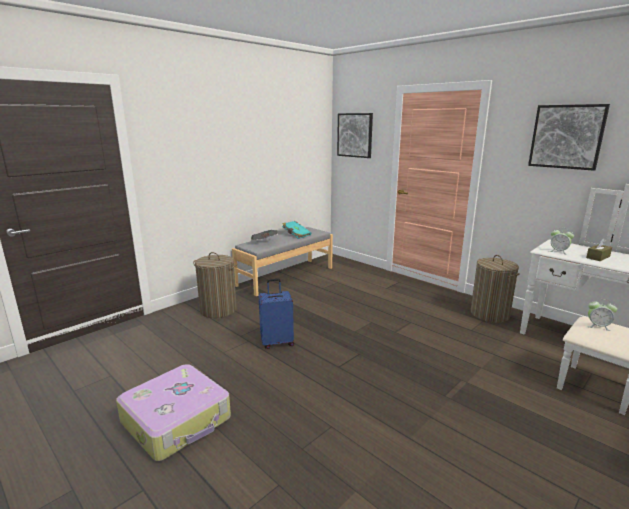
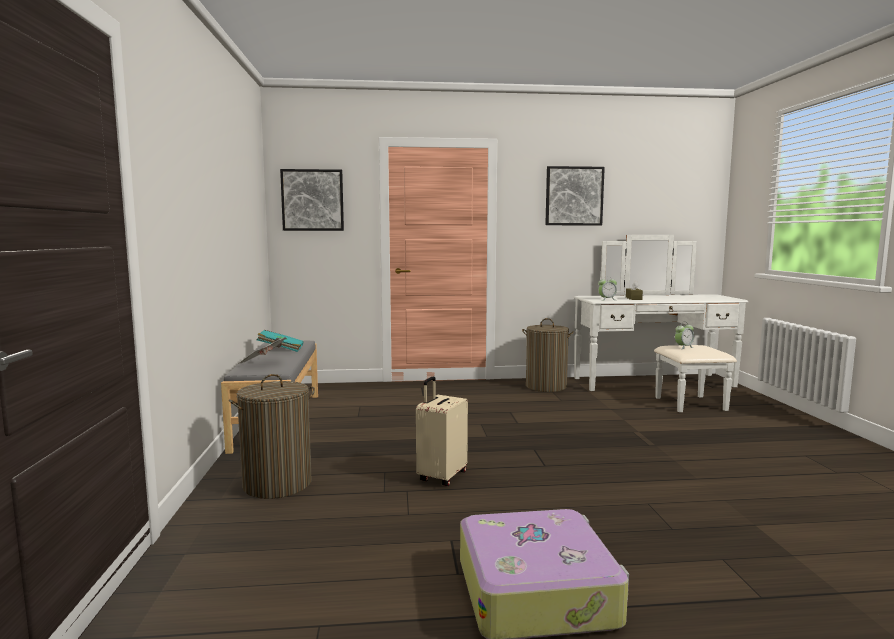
camera: 50 degrees left, 10 degrees down
(277, 342) = (441, 476): blue suitcase -> beige suitcase

